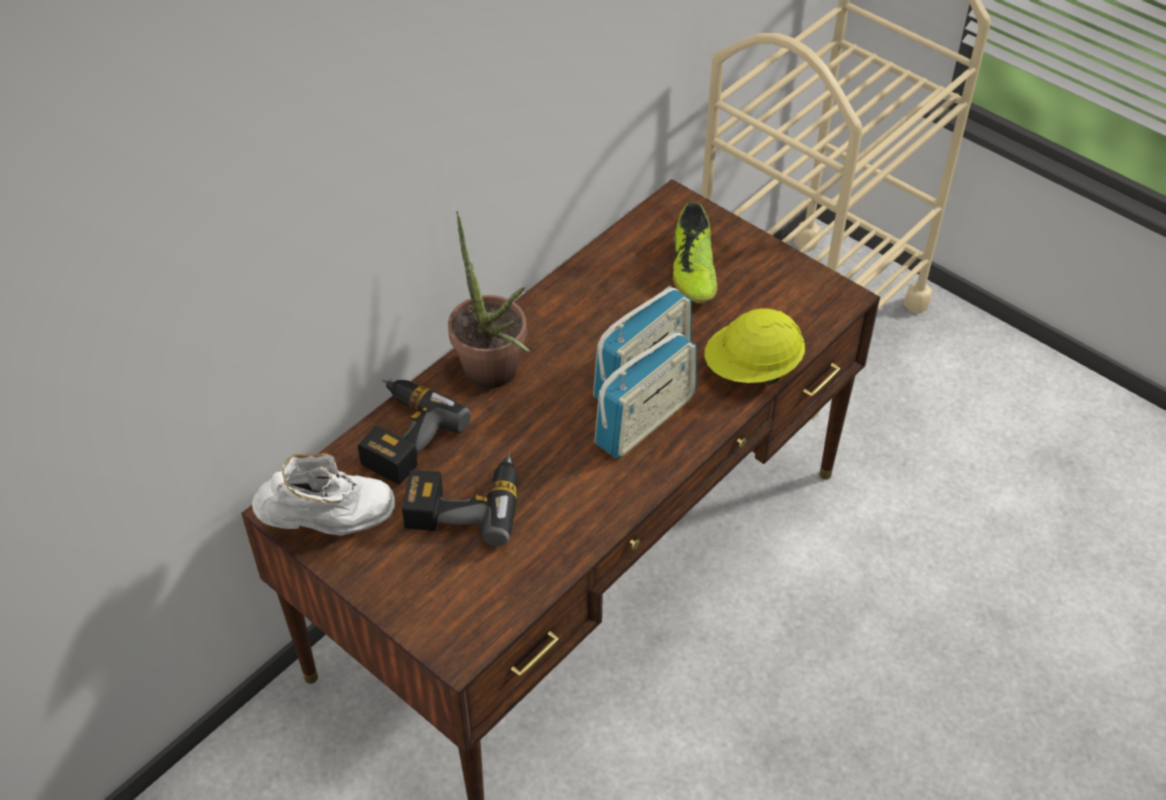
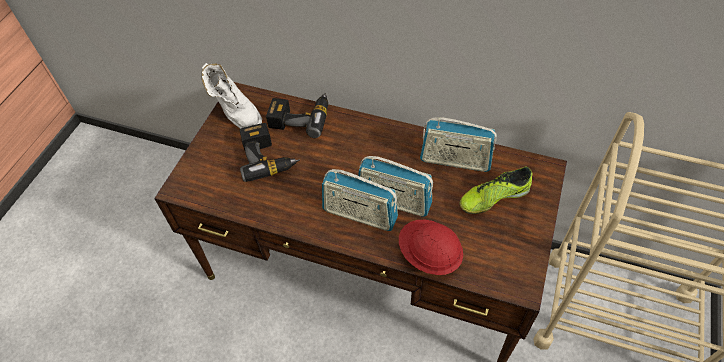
camera: 70 degrees right, 5 degrees up
(495, 377) = (357, 138): potted plant -> none
(607, 284) = (455, 160): none -> radio
(752, 369) = (429, 255): yellow hard hat -> red hard hat

